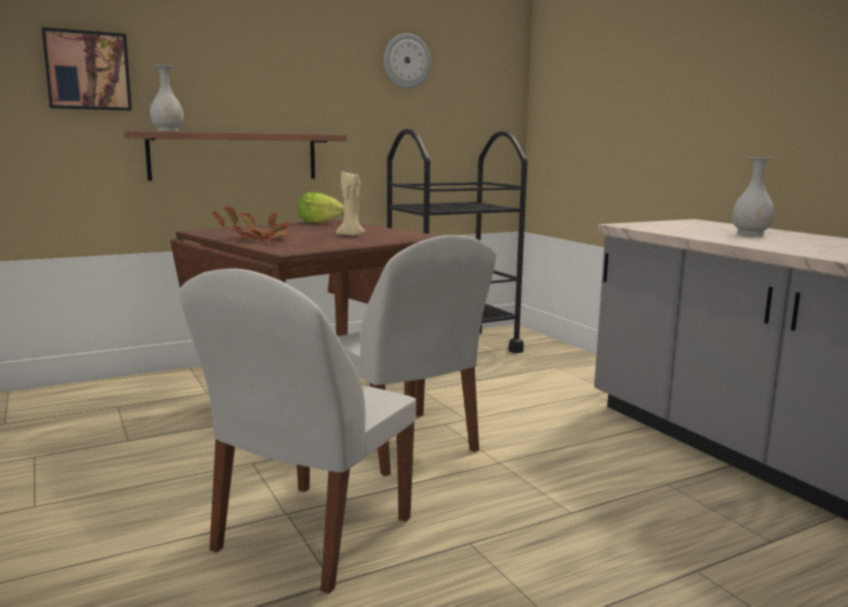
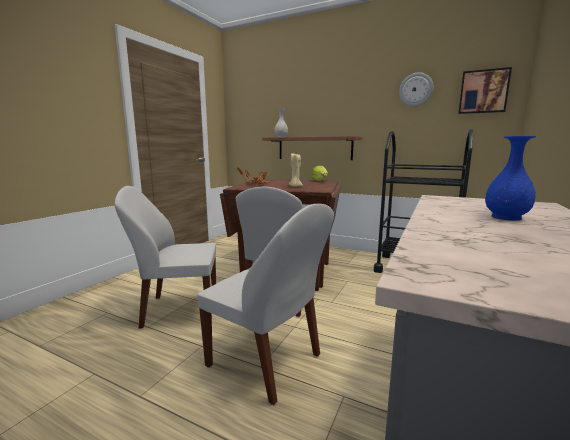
camera: 55 degrees right, 0 degrees up
(87, 71) = (262, 114): picture -> picture (483, 92)
(564, 505) = (266, 362): none -> white chair
(751, 234) = (506, 218): white vase -> blue vase

